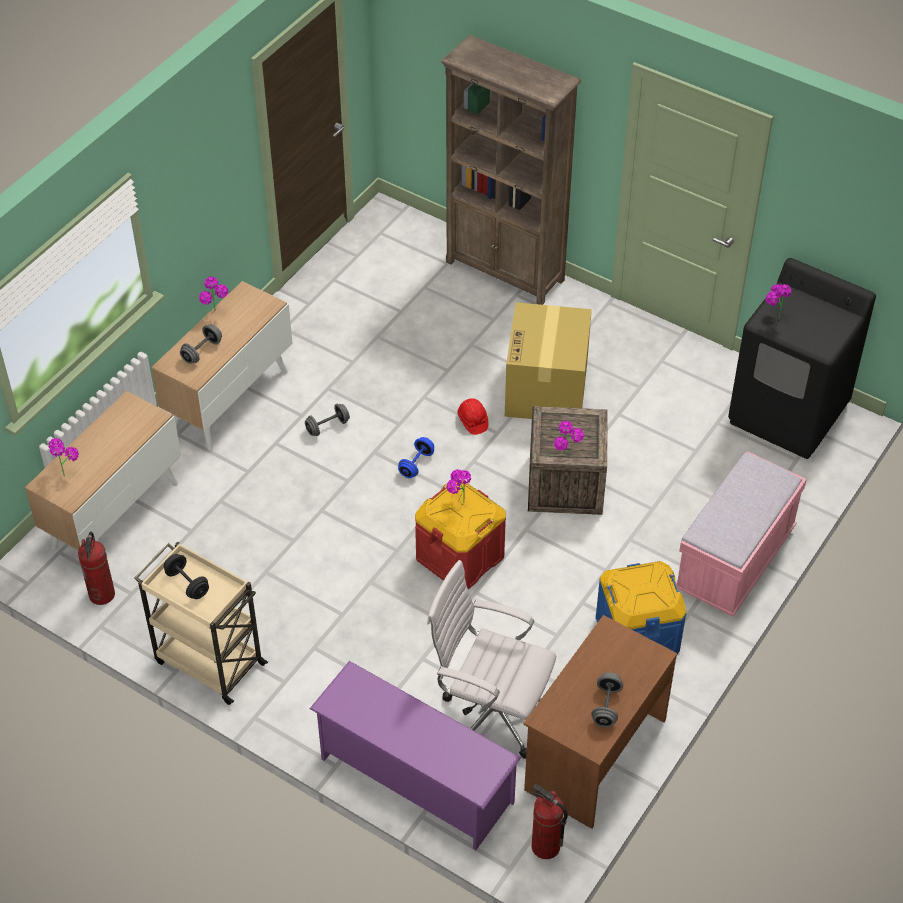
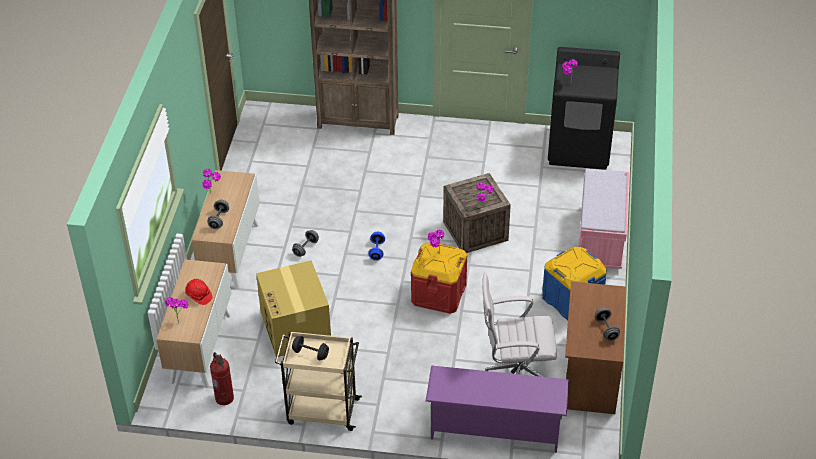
camera: 25 degrees left, 5 degrees down
(472, 421) = (395, 214): red hard hat -> red hard hat (198, 296)
(545, 846) = (595, 434): fire extinguisher -> none
(546, 389) = (428, 181): cardboard box -> cardboard box (296, 328)

